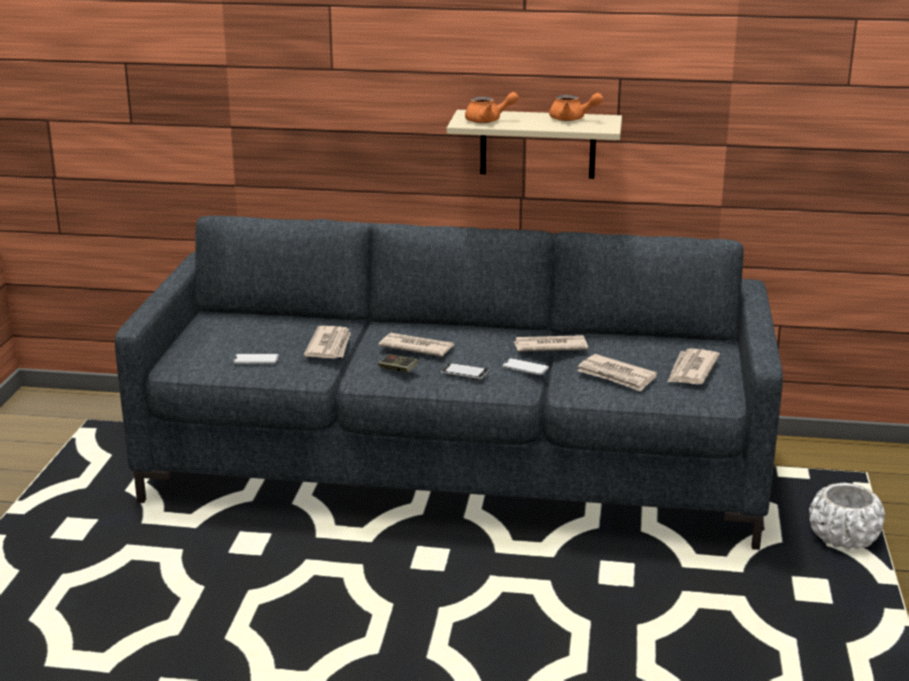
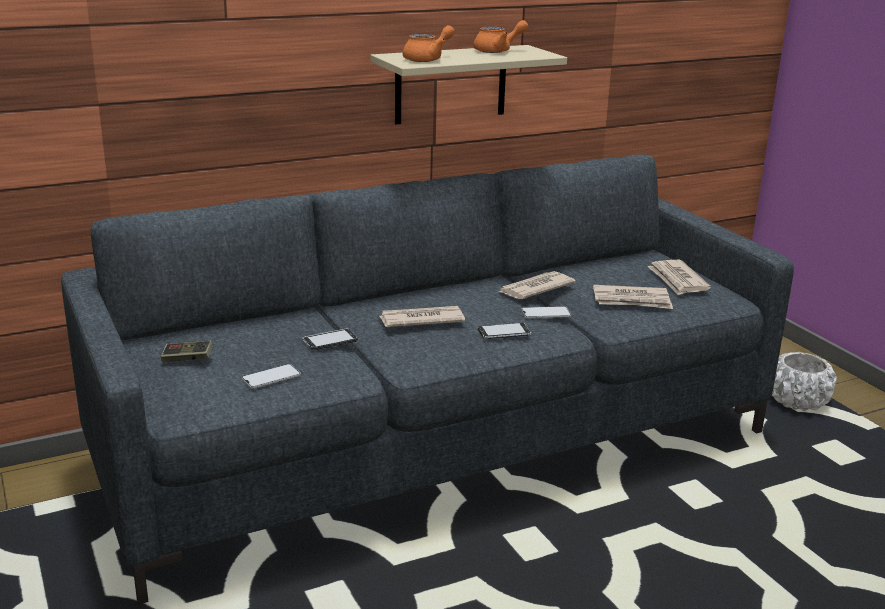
camera: 35 degrees left, 0 degrees up
(330, 346) = (330, 341): newspaper -> phone
(398, 370) = (437, 347): game controller -> game controller (187, 359)

